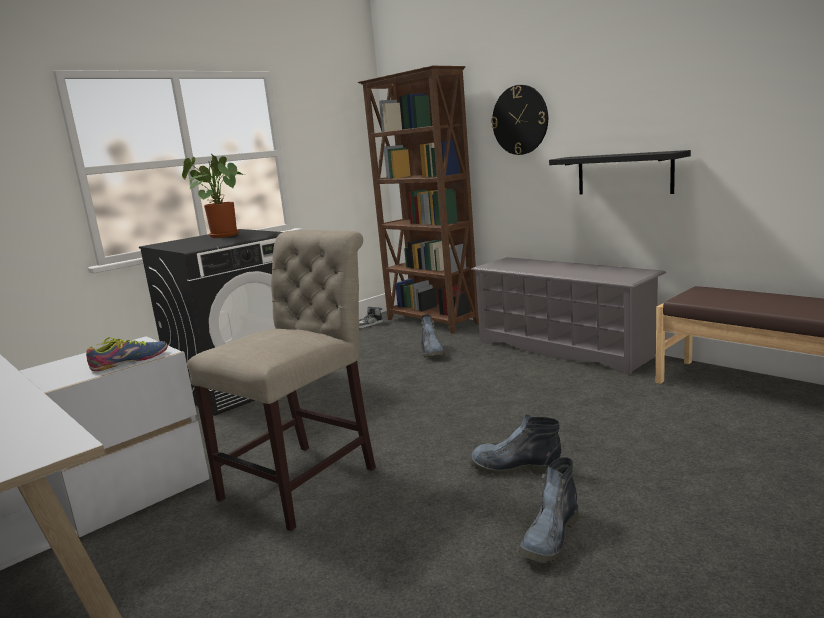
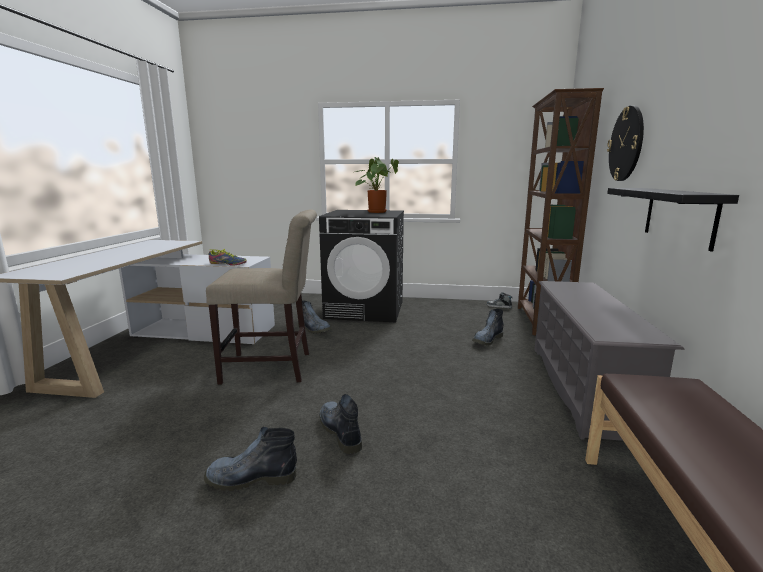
camera: 50 degrees right, 0 degrees up
(239, 428) = (314, 329): none -> boot

